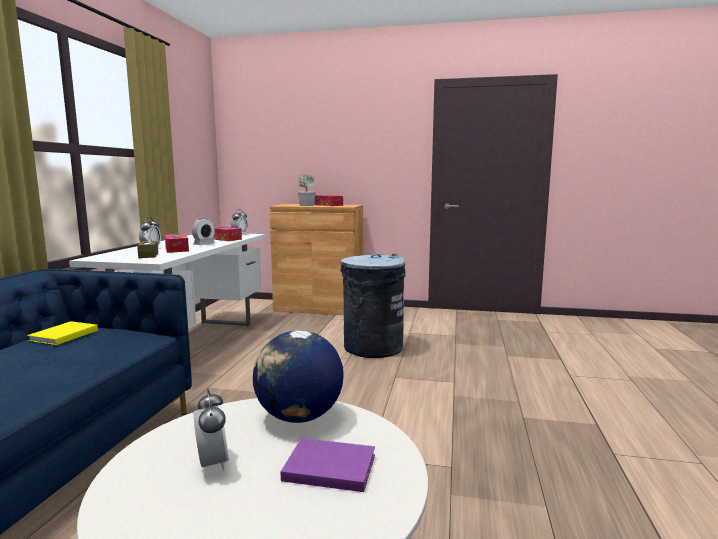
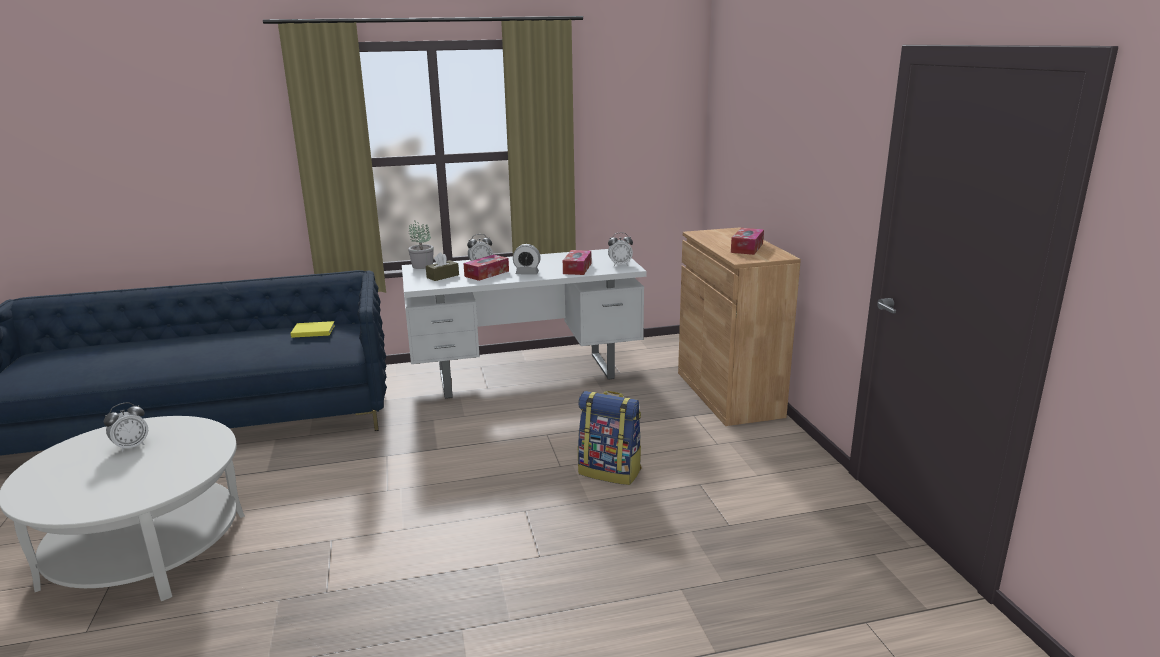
camera: 65 degrees right, 10 degrees up
(299, 417) = (196, 454): globe -> none
(306, 205) = (718, 242): potted plant -> potted plant (422, 266)
(328, 466) = (122, 482): purple book -> none
(372, 347) = (610, 471): grey trash can -> backpack

